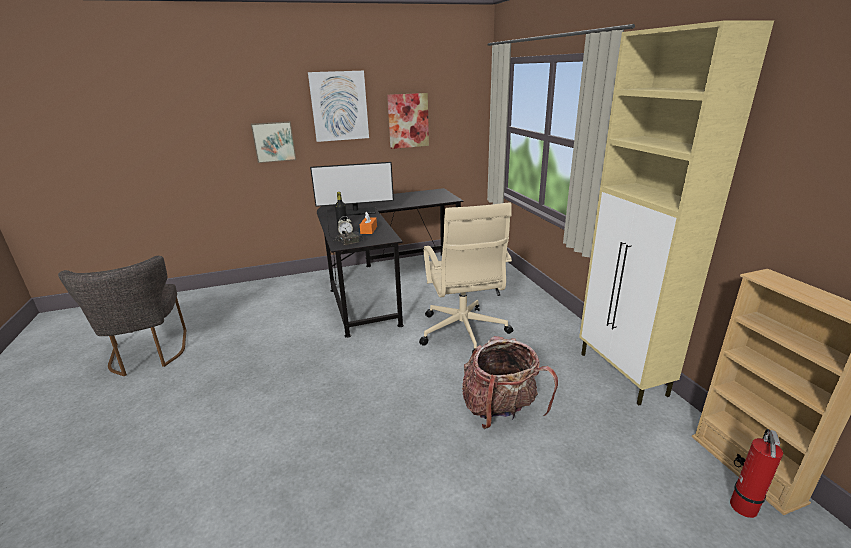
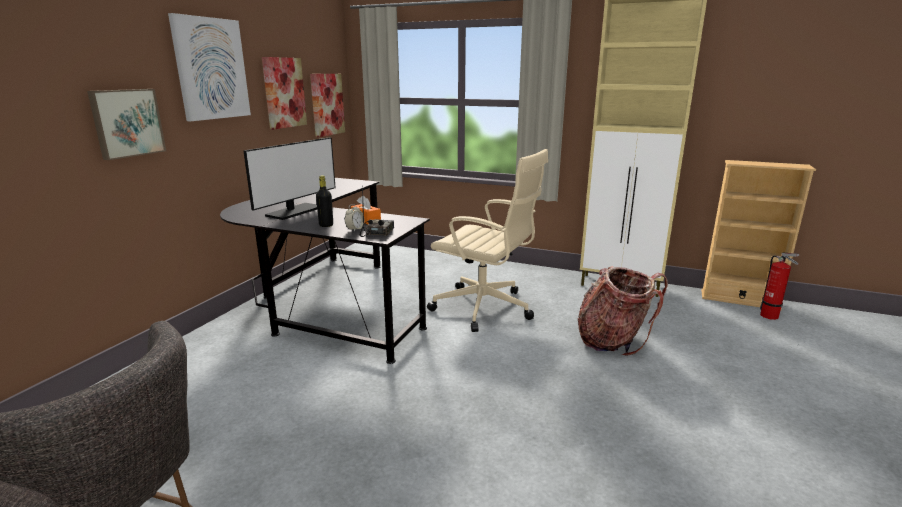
camera: 50 degrees left, 5 degrees down
(458, 129) = (327, 104): none -> picture

